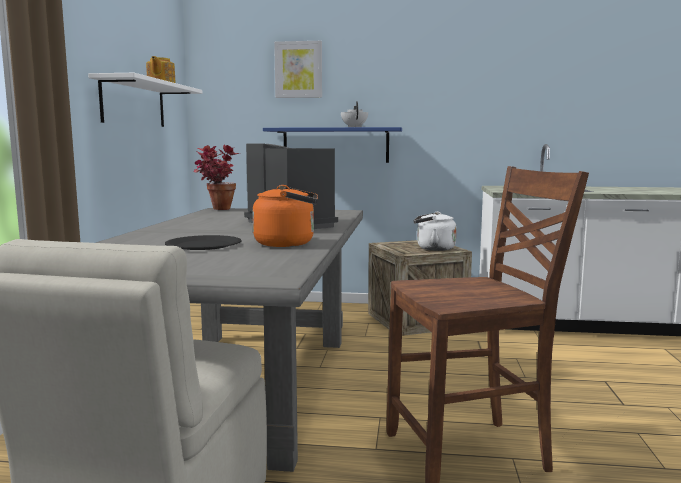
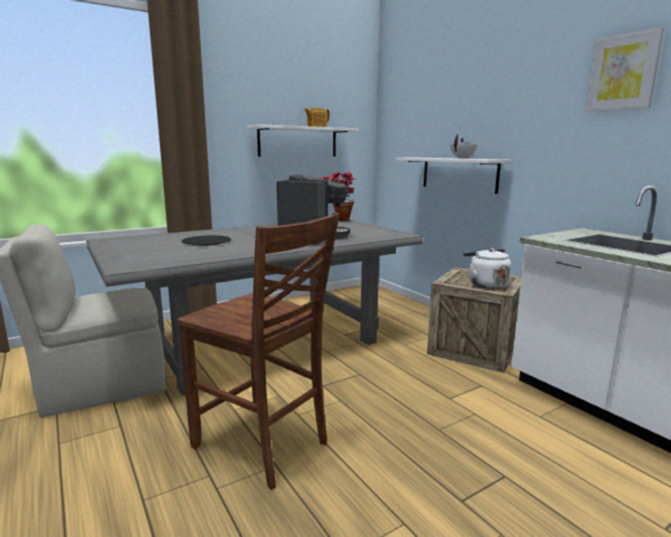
camera: 50 degrees right, 5 degrees up
(288, 243) = (237, 250): orange kettle -> none
(298, 70) = (438, 105): picture -> picture (623, 72)
(335, 145) = (459, 174): blue shelf -> white shelf

